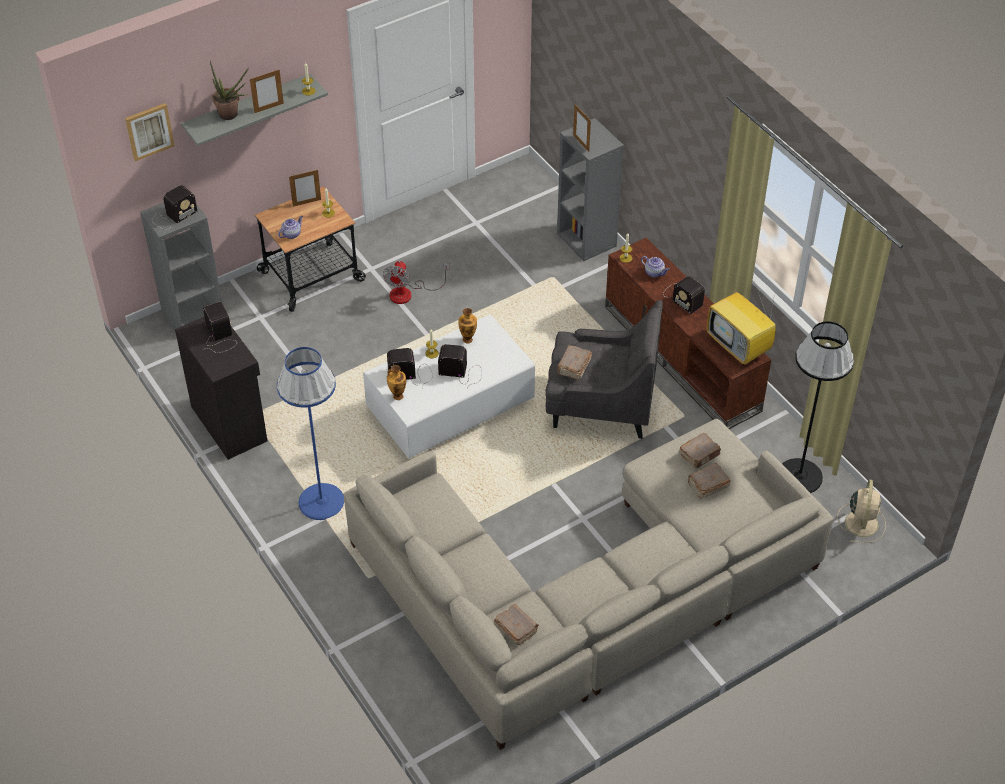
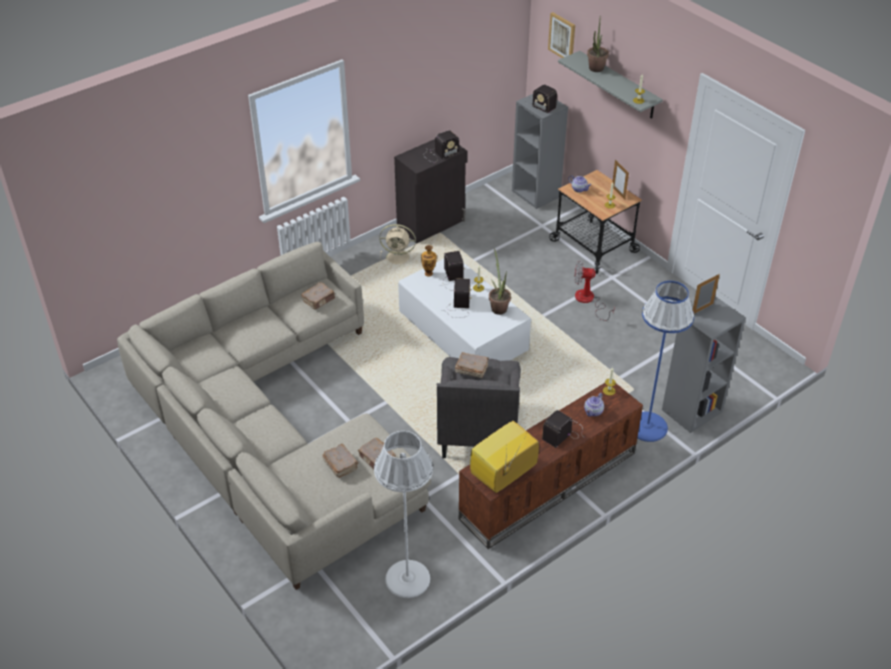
camera: 85 degrees right, 5 degrees down
(269, 108) = (610, 85): picture frame -> none
(321, 501) = (360, 275): blue floor lamp -> blue floor lamp (647, 426)
(468, 339) = (498, 307): vase -> potted plant
(515, 628) = (197, 352): brown book -> brown book (319, 300)
(799, 476) = (407, 578): black floor lamp -> white floor lamp
(861, 522) = (352, 629): beige fan -> beige fan (399, 257)

